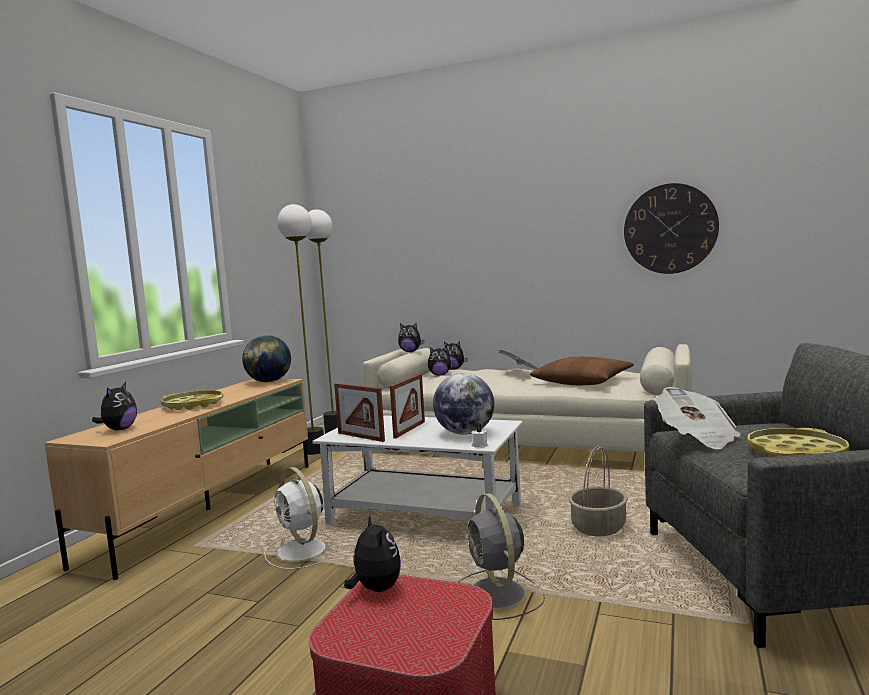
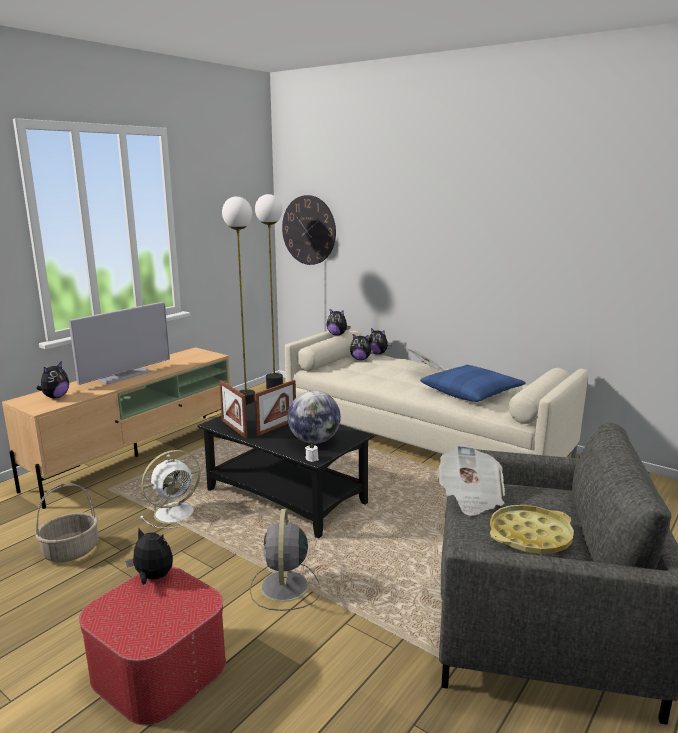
camera: 15 degrees right, 10 degrees up
(193, 405) = (125, 376): yellow tray -> television
(269, 382) = (200, 354): globe -> none
(303, 551) = (176, 512): white fan -> white fan turned 105 degrees counterclockwise
(375, 589) = (152, 578): plush toy -> plush toy turned 60 degrees counterclockwise
(426, 515) = (287, 497): white coffee table -> black coffee table
(582, 381) = (471, 392): brown pillow -> blue pillow
(598, 527) = (412, 540): basket -> basket (71, 550)
(670, 229) = (589, 252): wall clock -> wall clock (308, 230)

